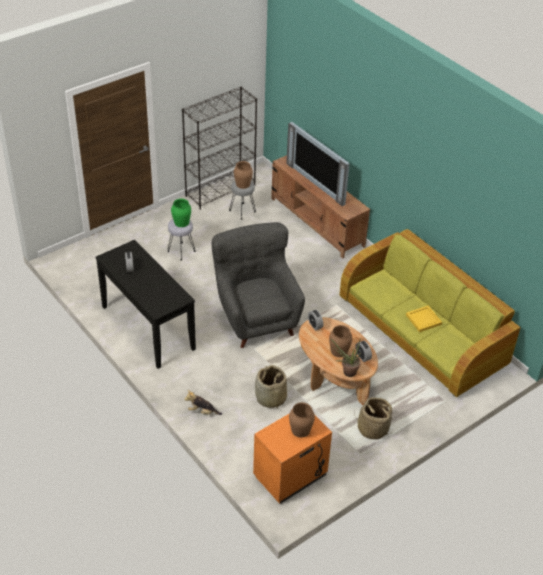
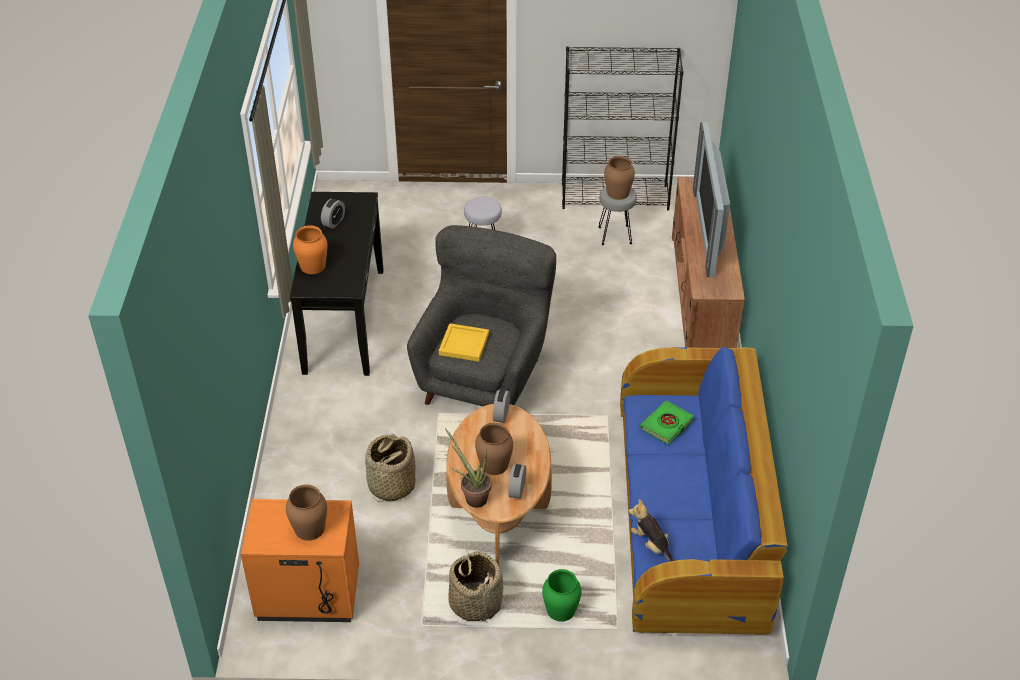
camera: 40 degrees right, 0 degrees up
(147, 297) = (312, 266): none -> orange vase
(181, 222) = (485, 205): green vase -> green vase (560, 610)
(202, 411) = (295, 454): plush toy -> plush toy (651, 545)
(385, 290) = (667, 425): none -> green book
(422, 331) = (691, 516): green sofa -> blue sofa
(424, 320) = (678, 494): yellow tray -> yellow tray (464, 345)

